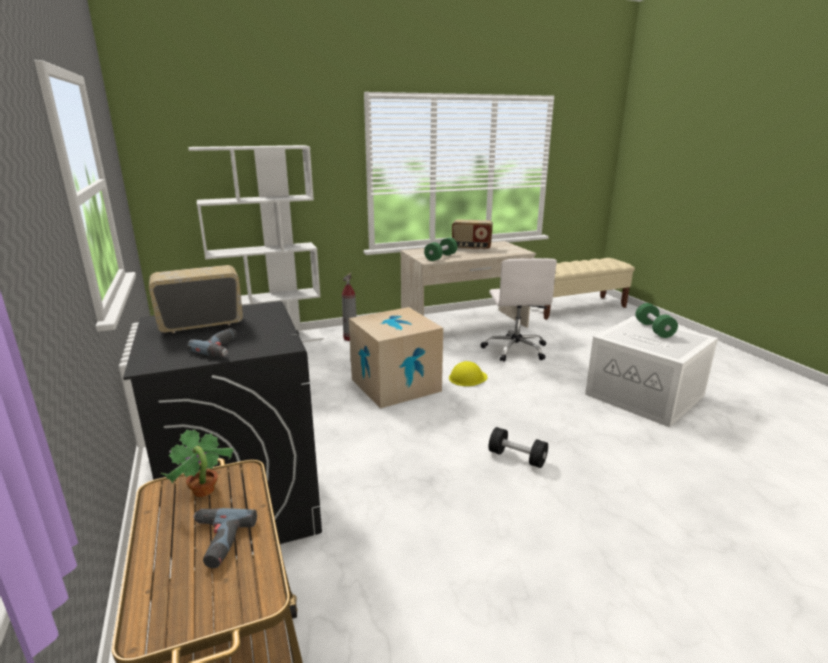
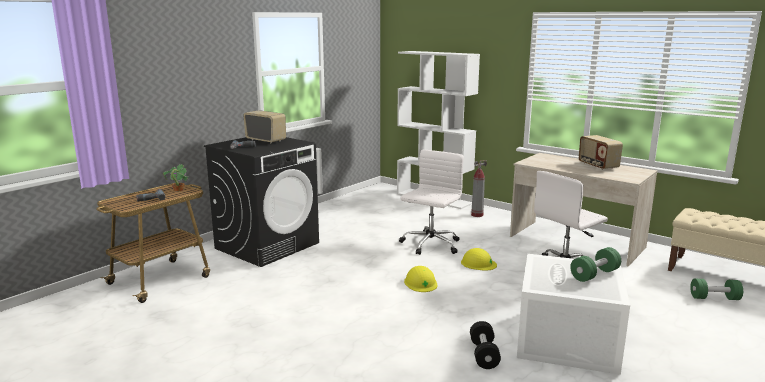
camera: 60 degrees right, 5 degrees down
(395, 385) = (430, 245): cardboard box -> white office chair
(440, 257) = (544, 163): green dumbbell -> green dumbbell (714, 298)
(487, 421) = (420, 283): none -> yellow hard hat
(517, 457) = (385, 301): black dumbbell -> black dumbbell (484, 354)

